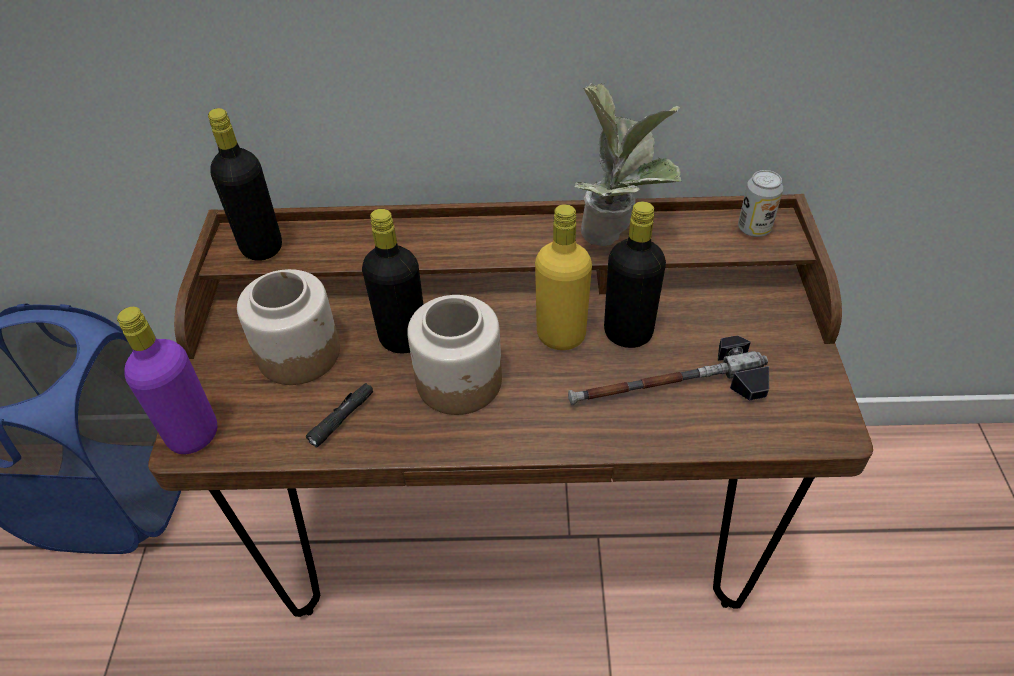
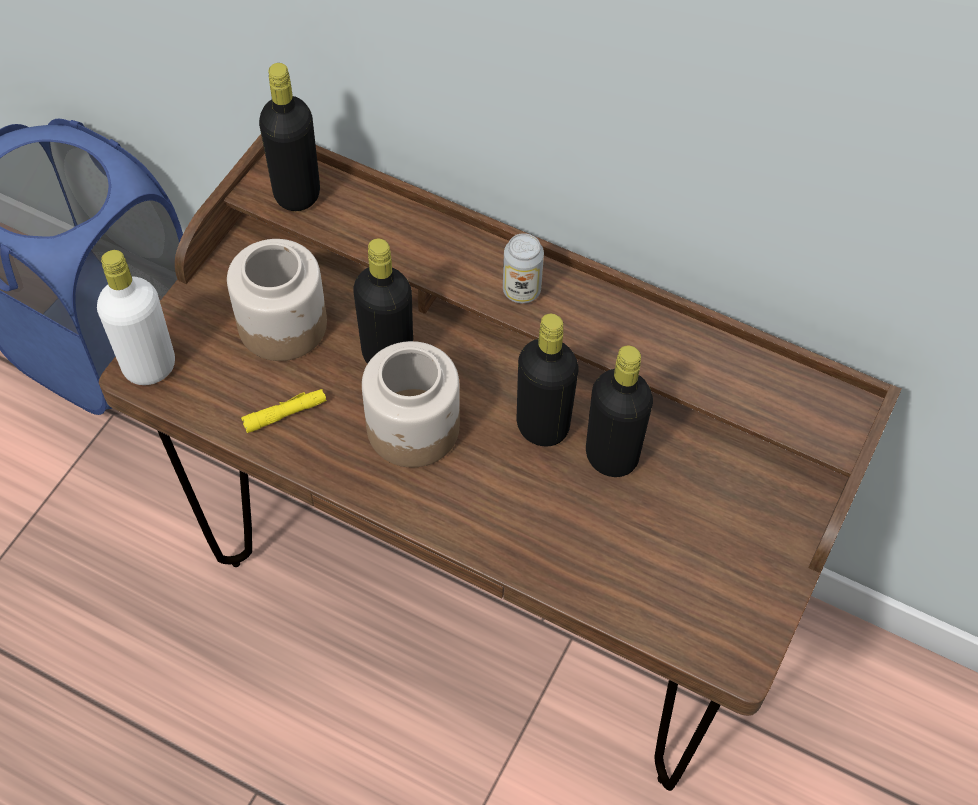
camera: 25 degrees right, 10 degrees up
(193, 435) = (149, 366): purple bottle -> white bottle
(342, 418) = (285, 414): black flashlight -> yellow flashlight
(561, 336) = (542, 426): yellow bottle -> black bottle
(617, 233) = (660, 342): potted plant -> none
(668, 389) = (608, 535): hammer -> none
(754, 228) = (813, 405): can -> can (521, 290)

